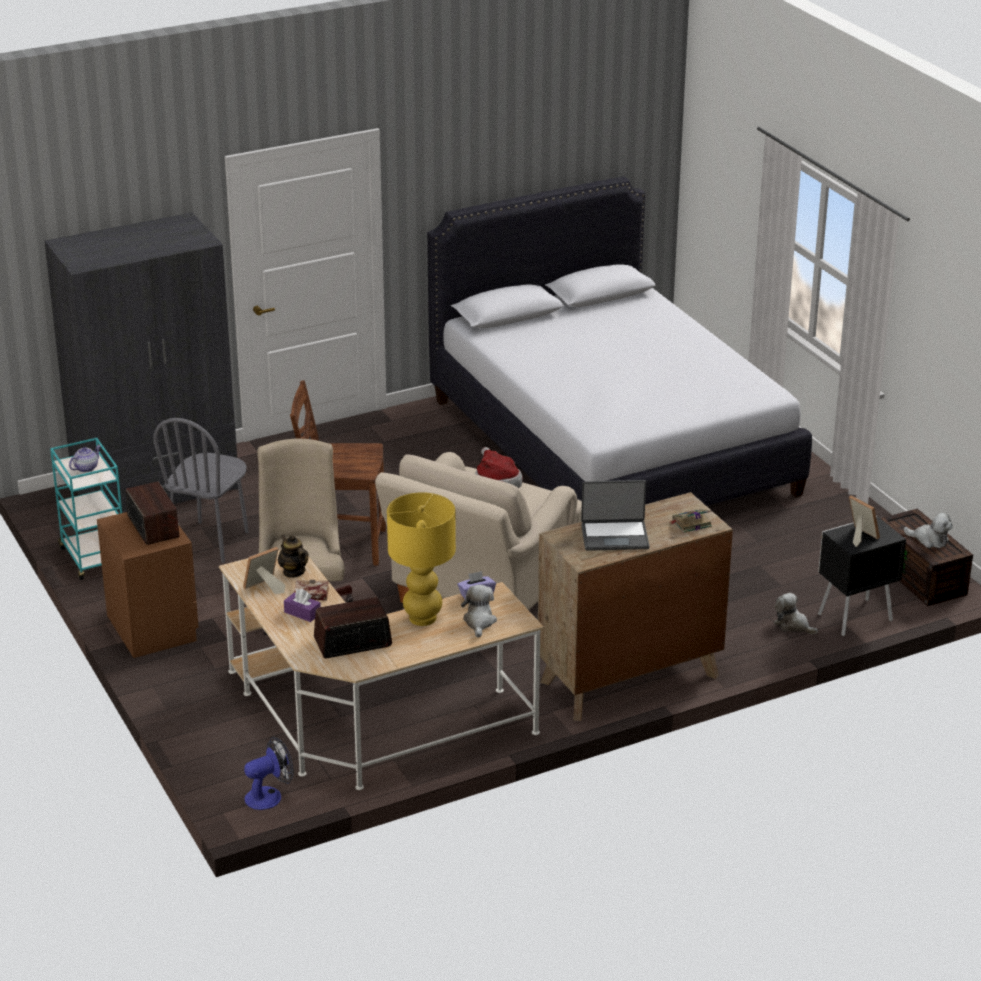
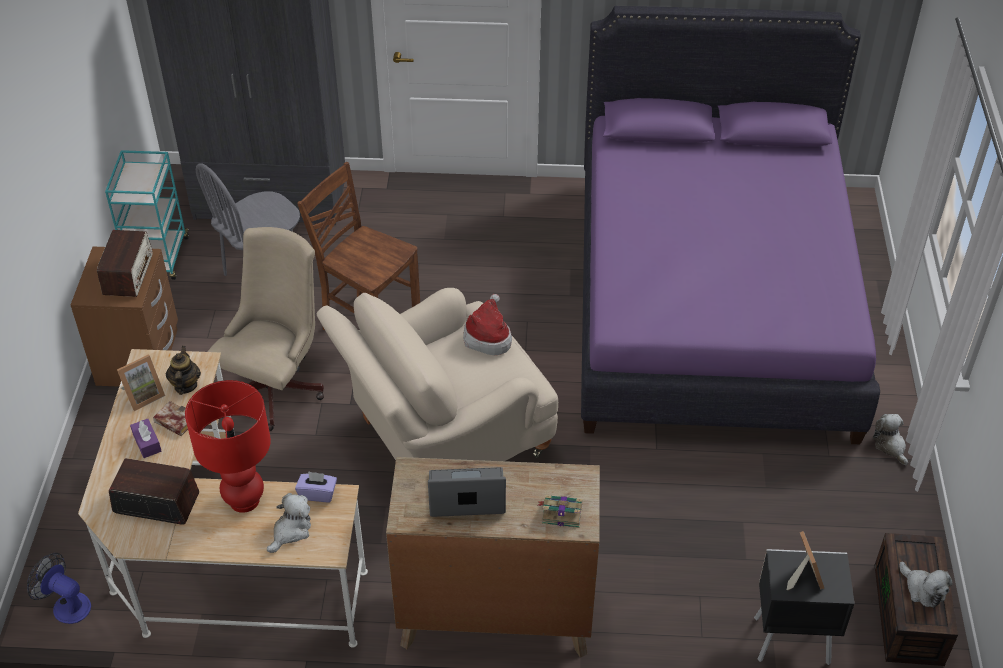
camera: 30 degrees right, 15 degrees up
(86, 468) = (142, 180): teapot -> none
(264, 588) = (143, 395): picture frame -> picture frame turned 150 degrees clockwise
(269, 796) = (66, 605): fan -> fan turned 150 degrees counterclockwise
(423, 618) = (244, 501): yellow table lamp -> red table lamp
(611, 446) = (710, 301): white bed -> purple bed
(614, 536) = (466, 496): laptop -> laptop turned 150 degrees clockwise
(793, 625) = (716, 621): plush toy -> plush toy (890, 446)

